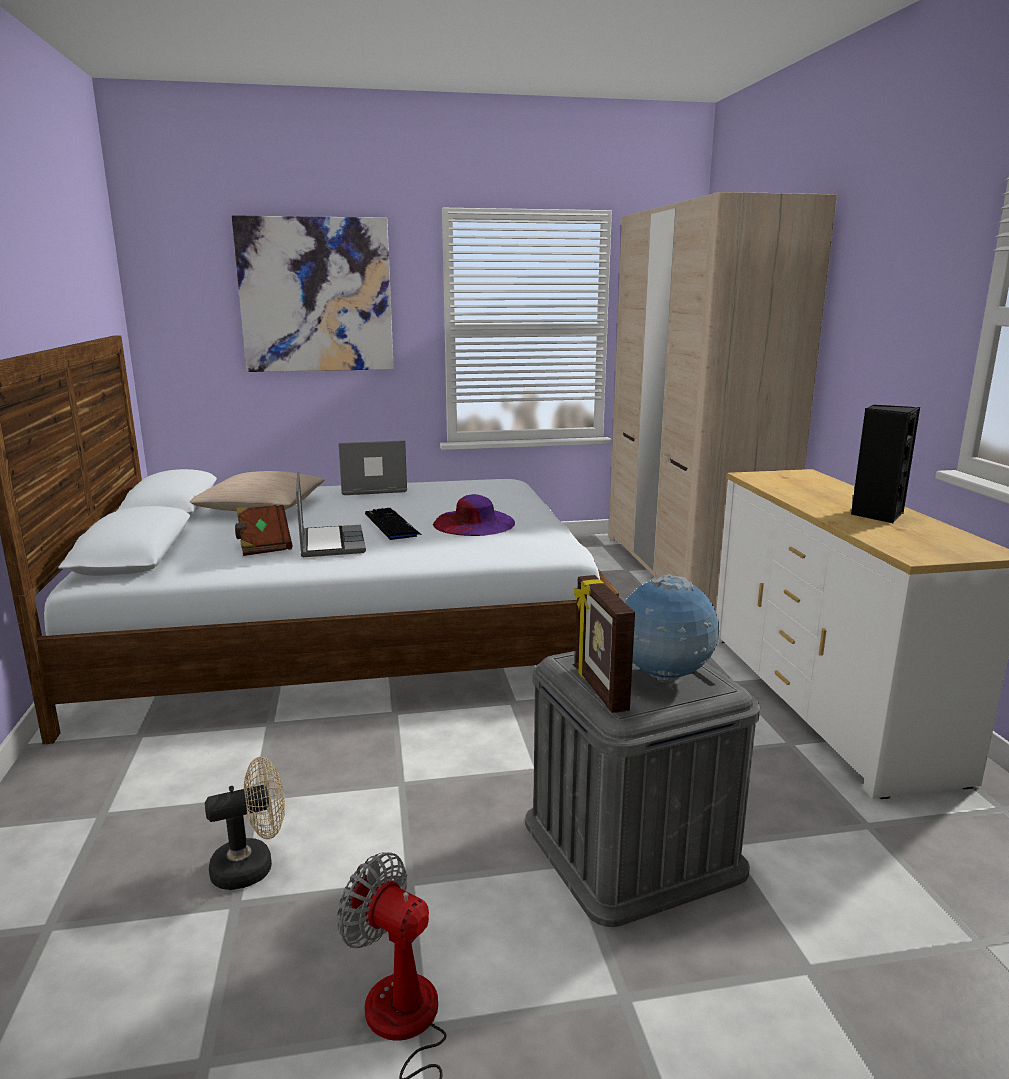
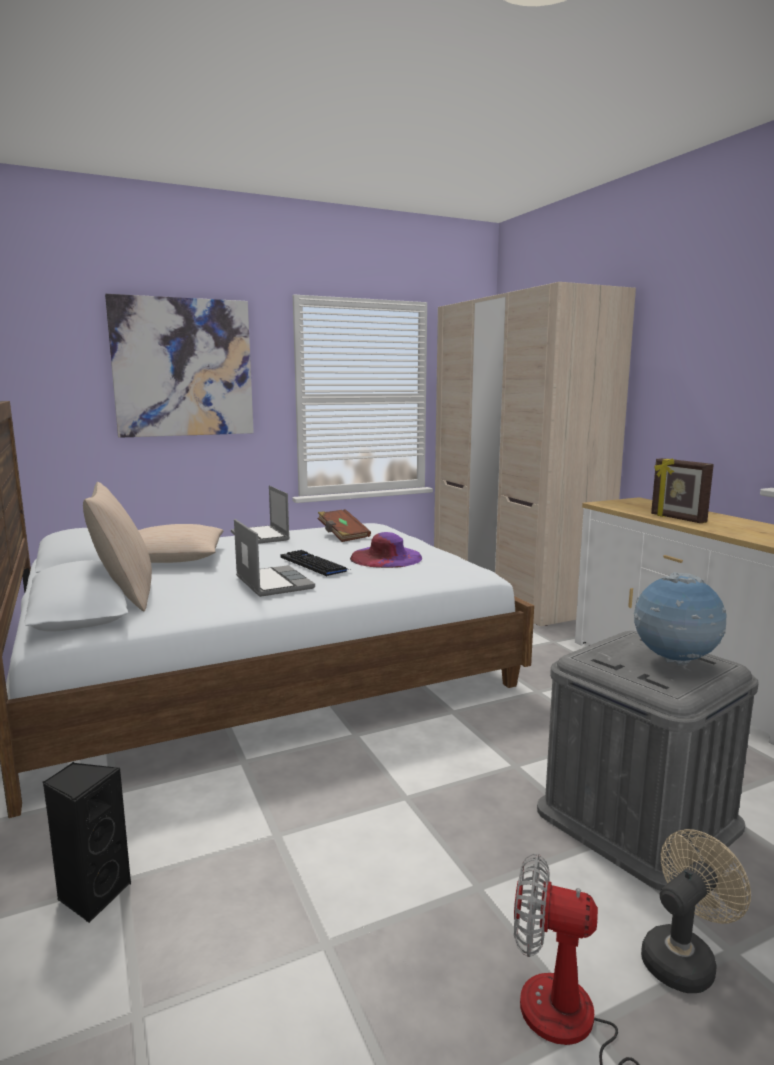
camera: 15 degrees left, 5 degrees down
(183, 544) = (125, 595): none -> beige pillow
(252, 866) = (319, 902): beige fan -> beige fan (683, 957)
(263, 544) = (207, 589): brown book -> brown book (342, 535)
(372, 488) = (261, 537): laptop -> laptop turned 90 degrees counterclockwise
(599, 689) = (635, 677): picture frame -> picture frame (677, 519)
(876, 514) = (732, 524): black speaker -> black speaker (92, 895)

